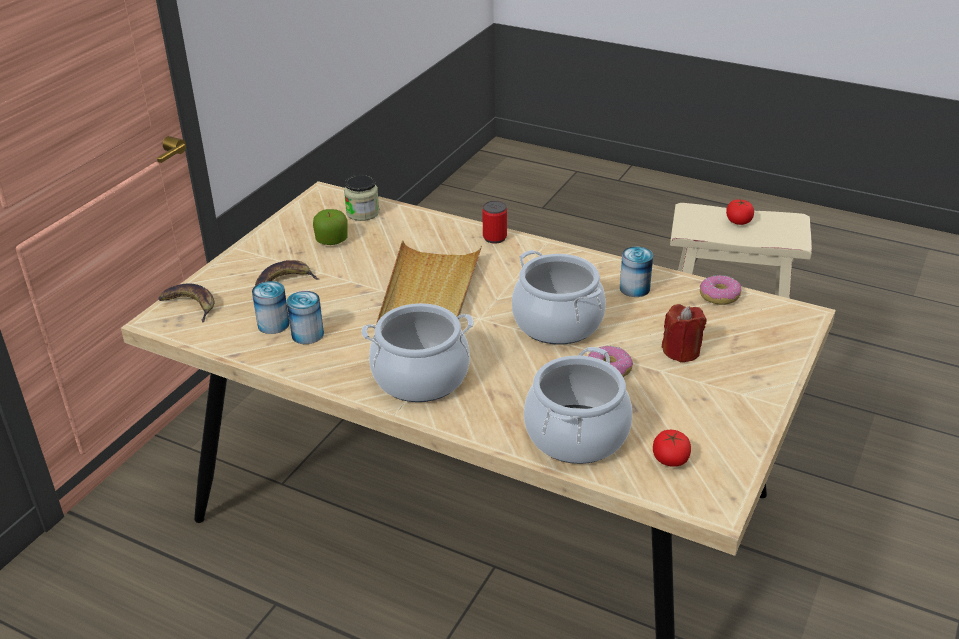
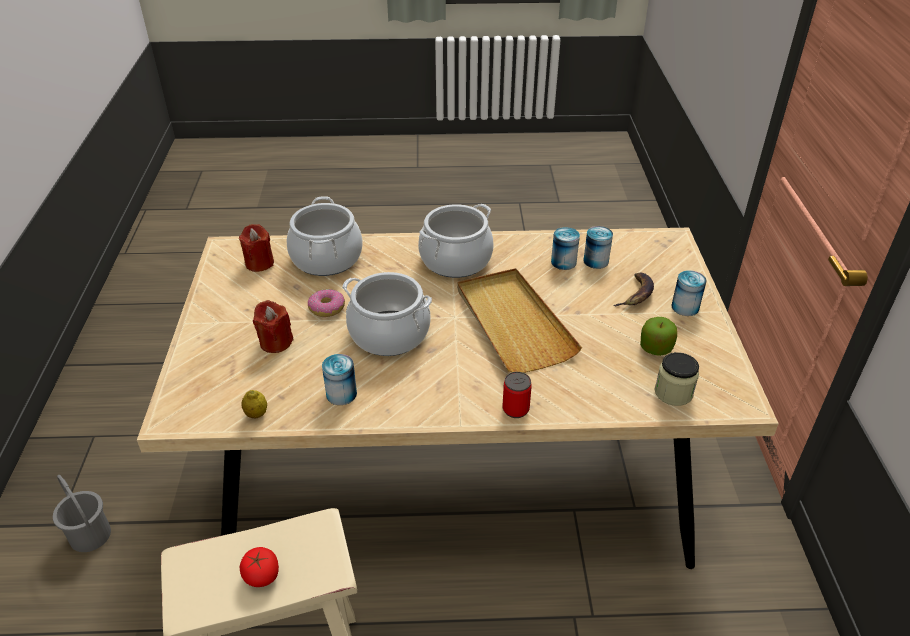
camera: 150 degrees right, 5 degrees up
(191, 305) = (671, 255): banana -> none
(259, 259) = (685, 307): none -> can
(670, 459) = (259, 263): tomato -> red candle
(719, 296) = (256, 414): donut -> lemon
(915, 592) = (89, 536): none -> grey bucket

